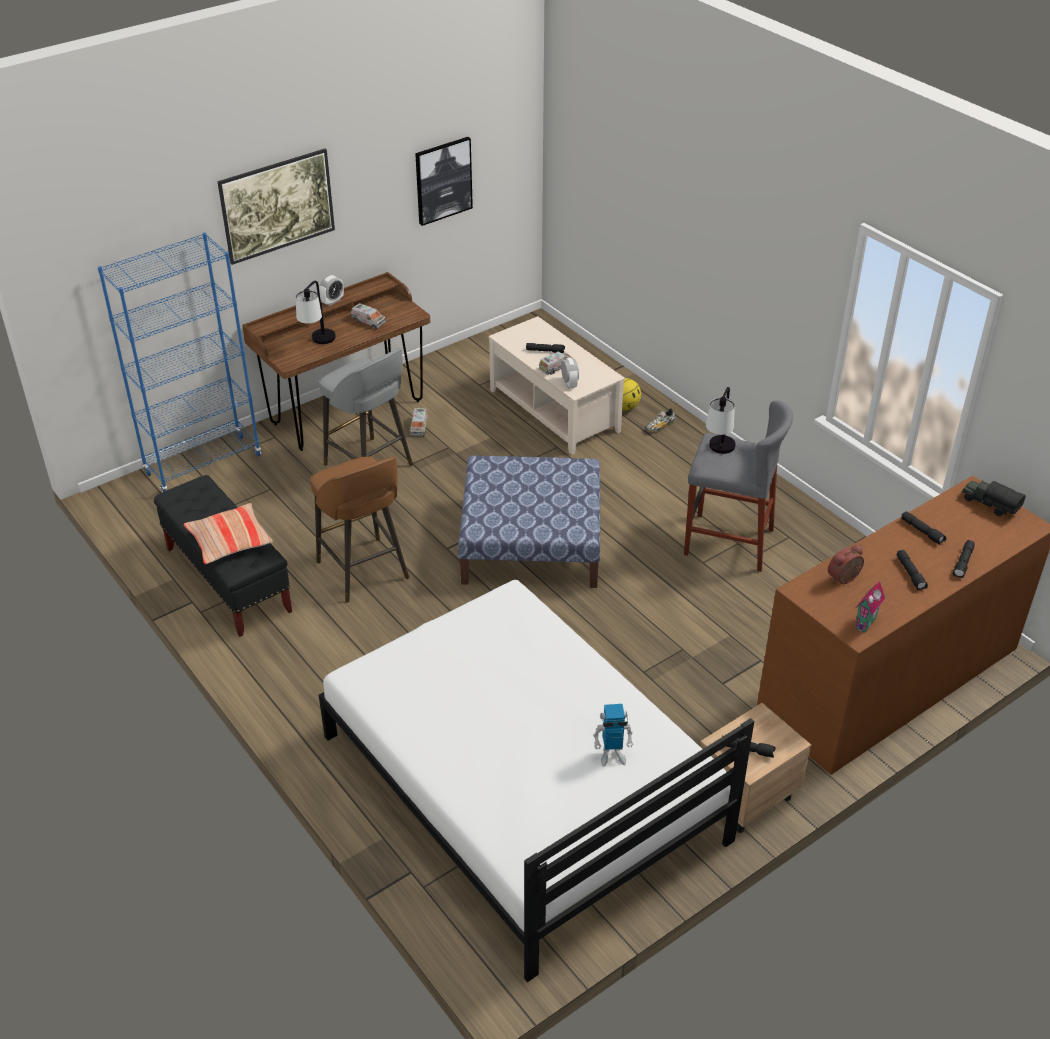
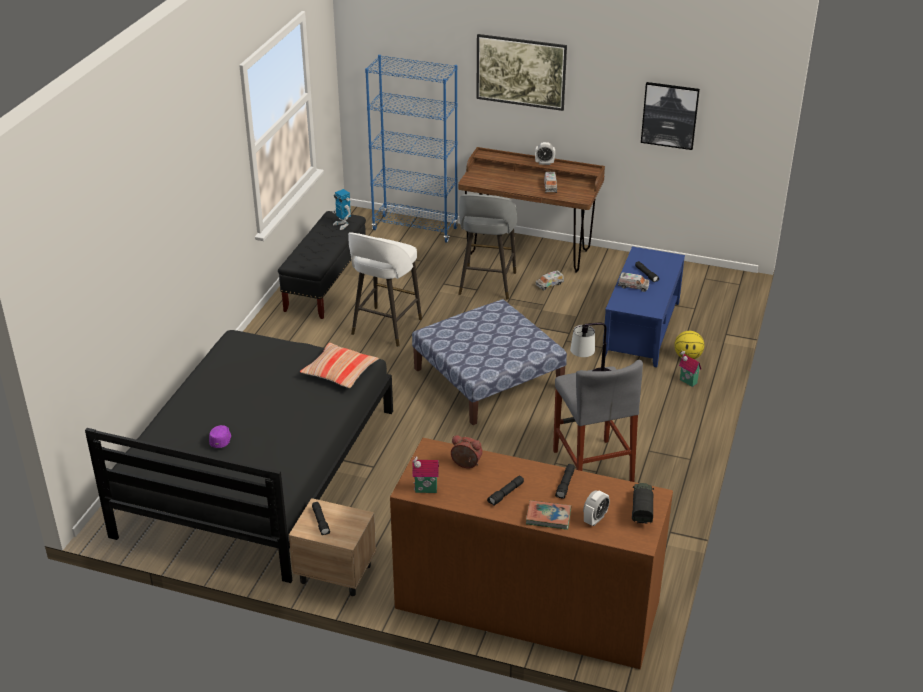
camera: 55 degrees right, 5 degrees down
(229, 541) = (313, 250): pillow -> pillow (339, 372)
(318, 344) = (502, 181): table lamp -> none
(364, 572) = (385, 328): brown stool -> white stool
(521, 787) = (258, 471): white bed -> black bed
(551, 769) = (221, 440): none -> purple cap
(554, 410) = (641, 329): beige coffee table -> blue coffee table
(569, 383) = (622, 299): alarm clock -> alarm clock (595, 519)
(612, 755) = (255, 460): toy robot -> toy robot (342, 225)
(660, 426) = (687, 382): shoe -> toy house
(963, 563) = (548, 517): black flashlight -> book

